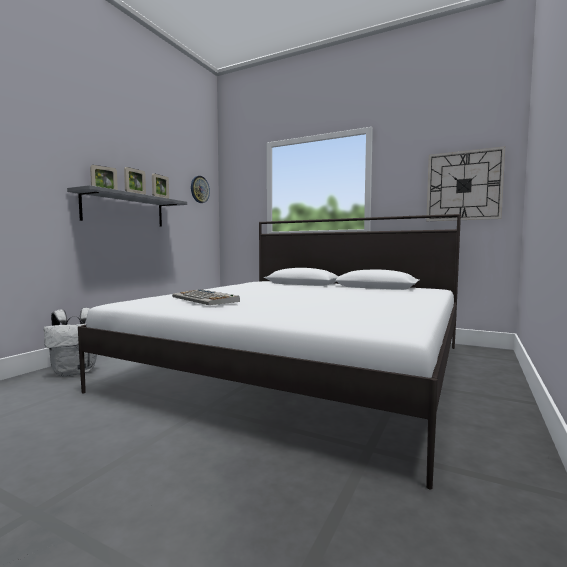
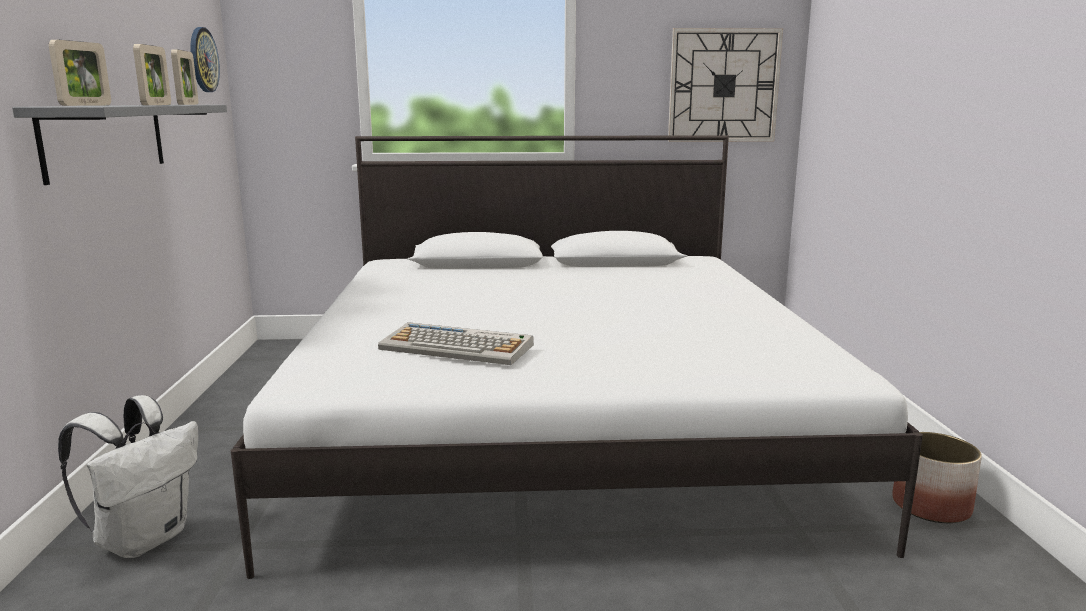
camera: 30 degrees left, 10 degrees up
(504, 466) = (931, 506): none -> planter

